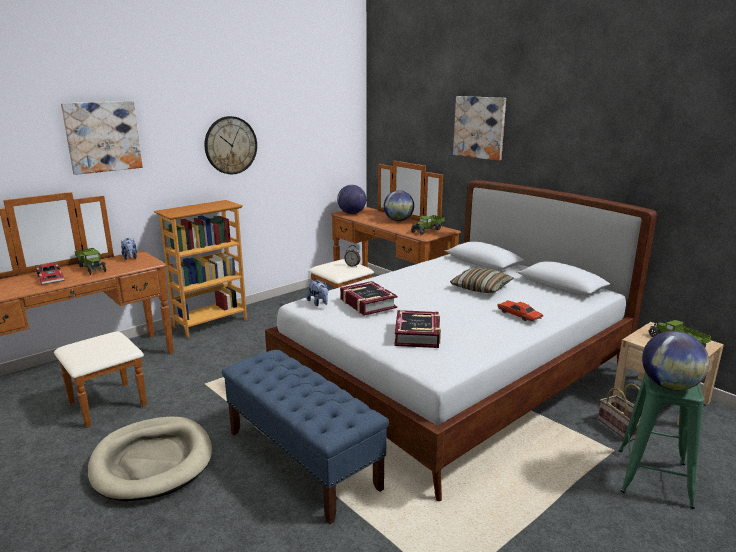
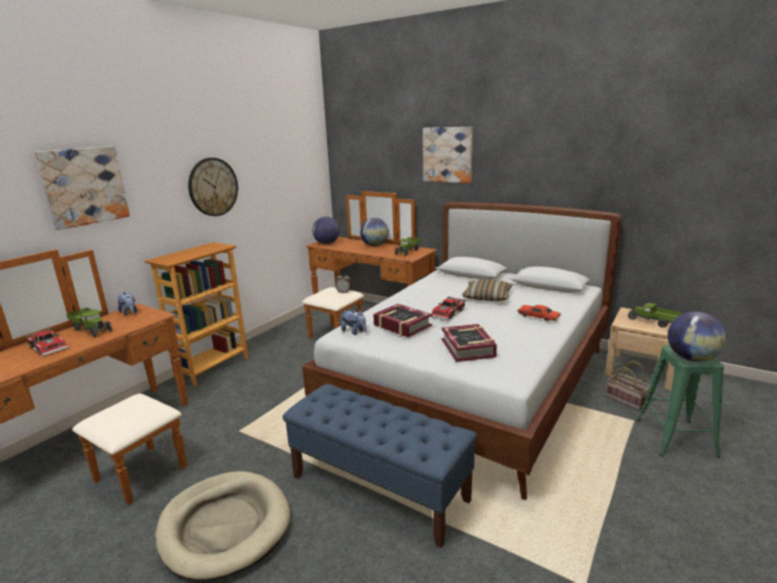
camera: 15 degrees left, 0 degrees up
(425, 298) = (449, 313): none -> toy car

